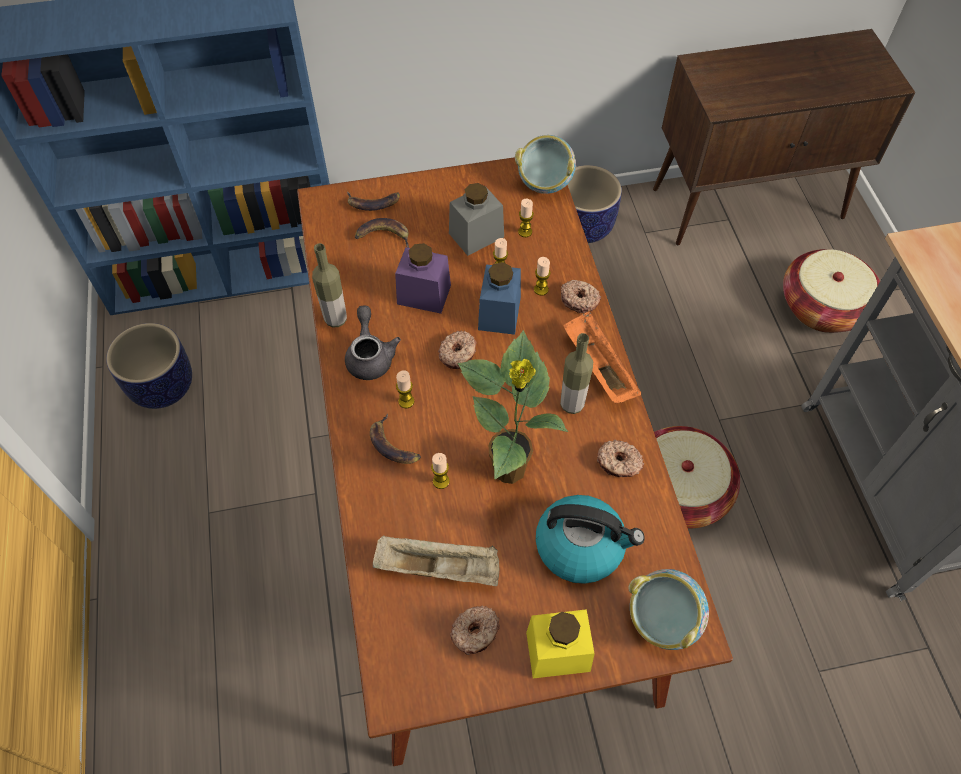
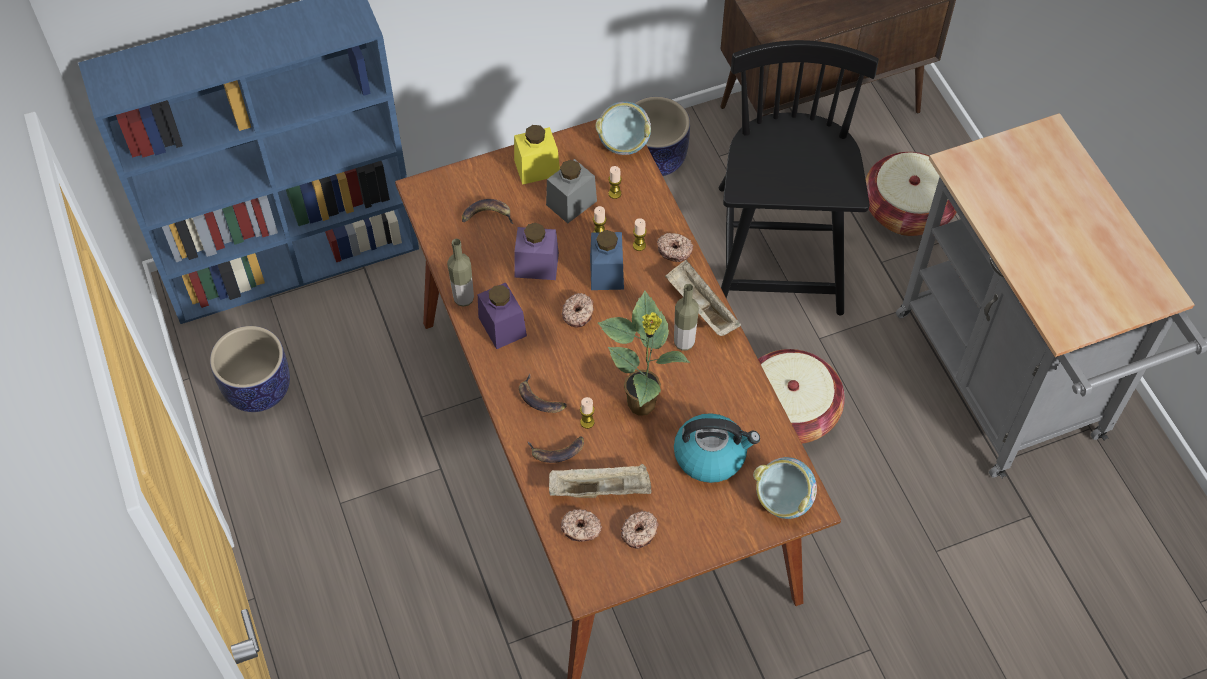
camera: 10 degrees left, 0 degrees up
(370, 356) = (502, 326): grey teapot -> purple jar
(373, 203) = (469, 185): banana -> banana (557, 451)
(406, 401) = (543, 361): candle -> none
(558, 652) = (706, 536): yellow jar -> yellow jar (537, 168)
(597, 367) = (700, 307): orange tray -> beige tray
(618, 463) = (730, 385): donut -> donut (581, 529)
(689, 330) = (778, 252): none -> black chair

